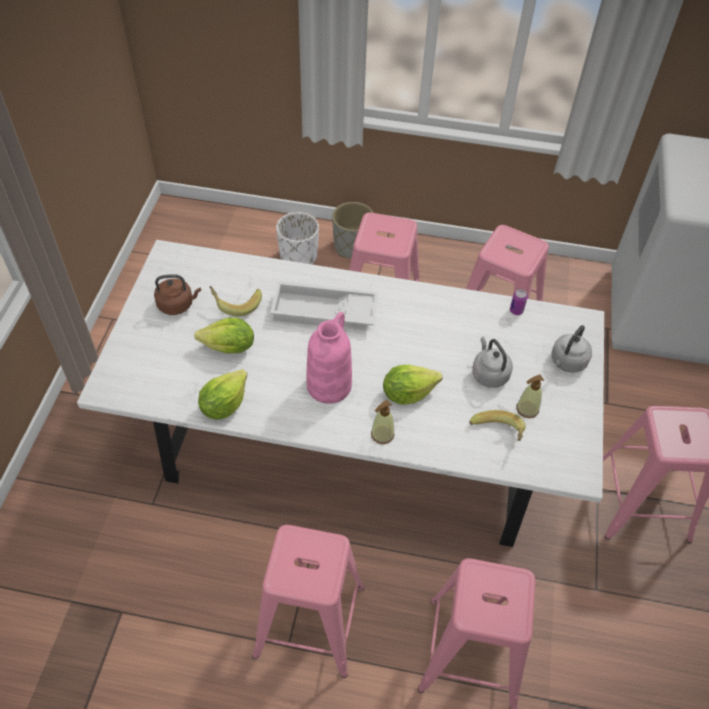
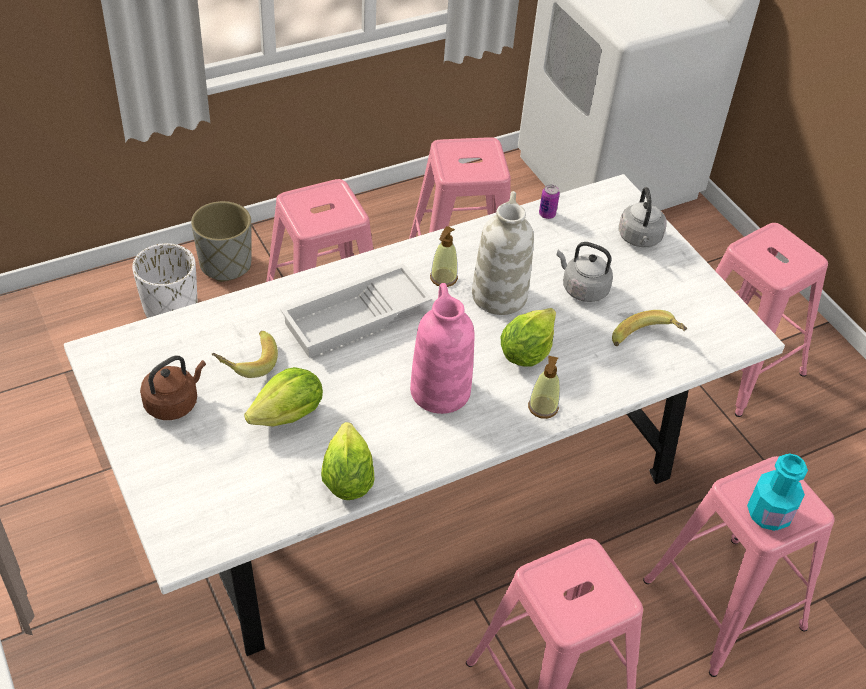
camera: 40 degrees left, 5 degrees down
(427, 346) = (498, 295): none -> white vase
(482, 604) = (768, 513): none -> turquoise bottle
(527, 409) = (648, 302): soap dispenser -> soap dispenser (443, 278)

